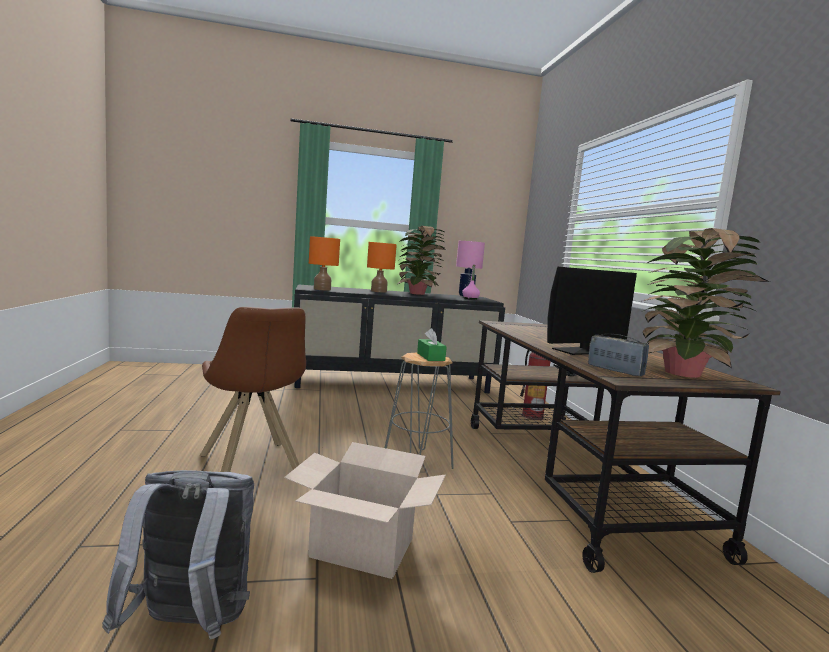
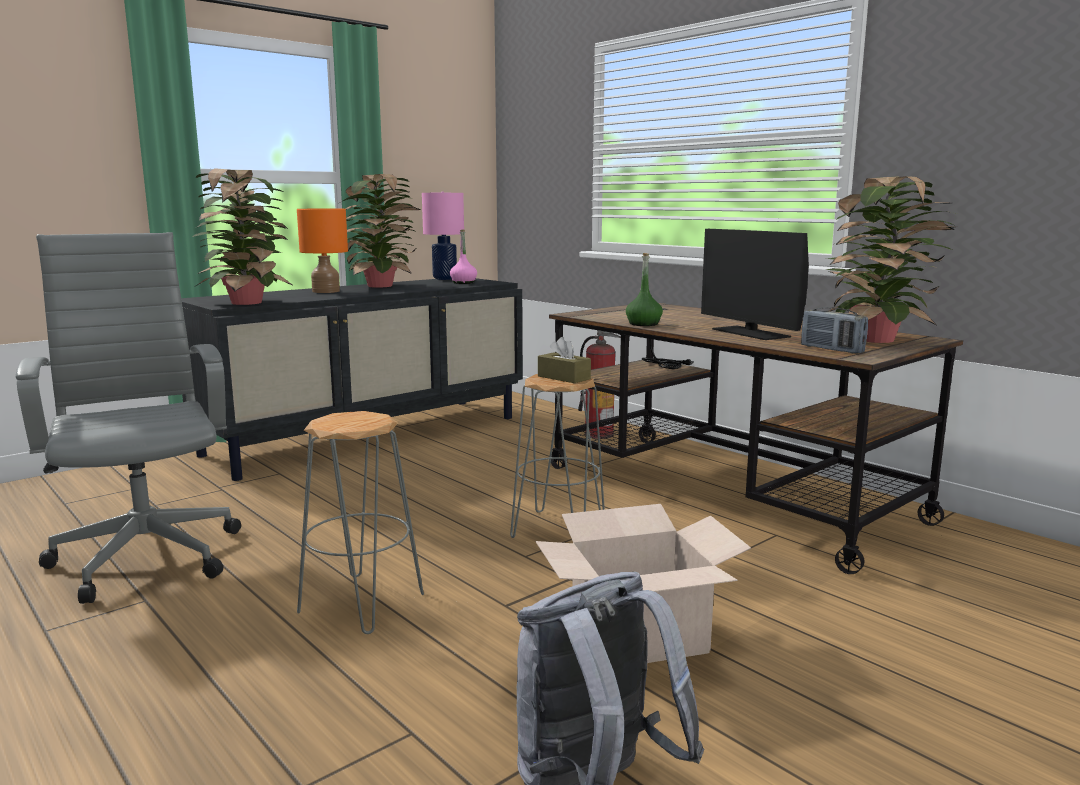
camera: 30 degrees left, 5 degrees up
(206, 410) = (147, 555): none -> grey office chair
(251, 465) = (361, 604): brown chair -> grey stool
(322, 289) = (247, 302): orange table lamp -> potted plant
(430, 357) = (564, 377): green tissue box -> brown tissue box
(521, 333) = (643, 324): none -> green bottle
(584, 351) = (750, 333): monitor -> monitor turned 120 degrees clockwise
(615, 370) = (832, 349): radio -> radio turned 150 degrees counterclockwise

